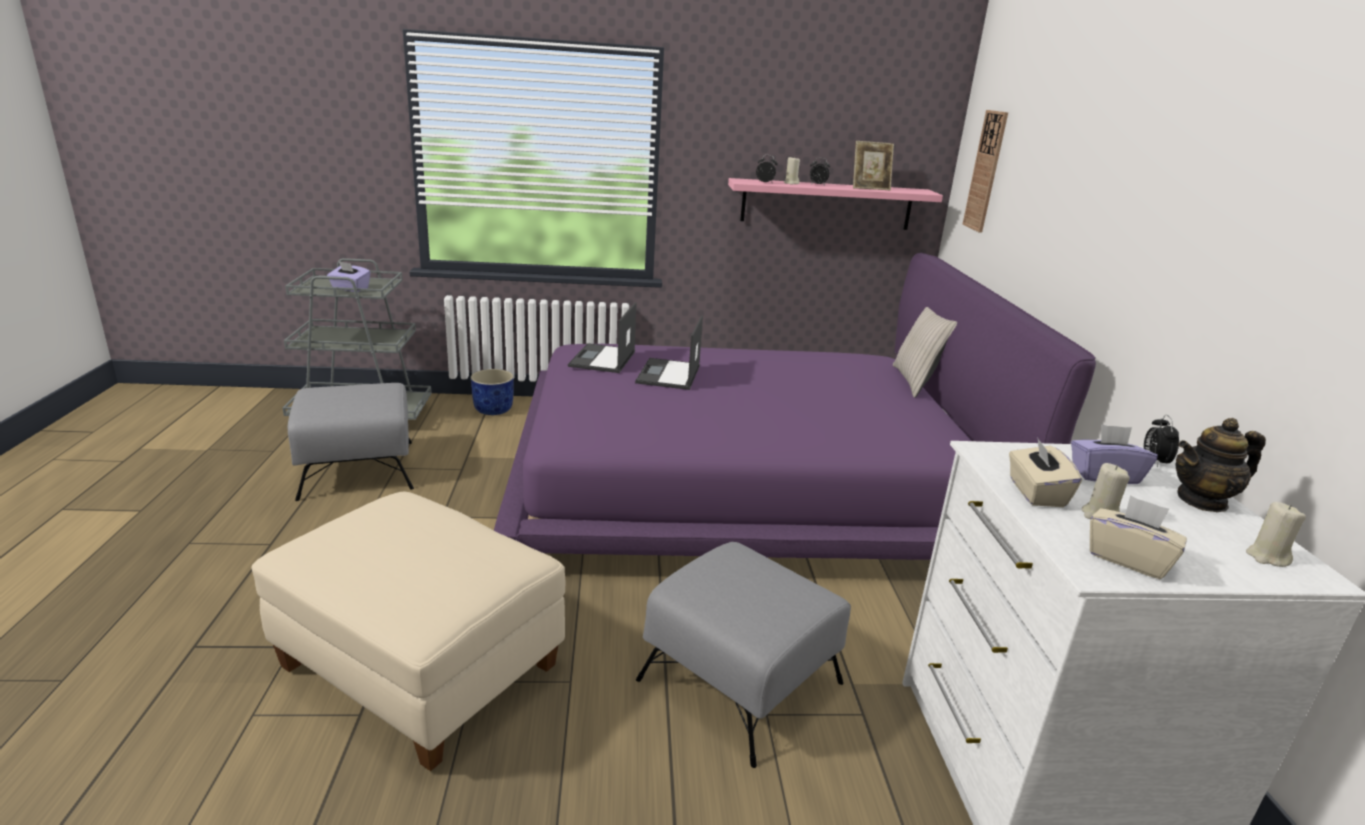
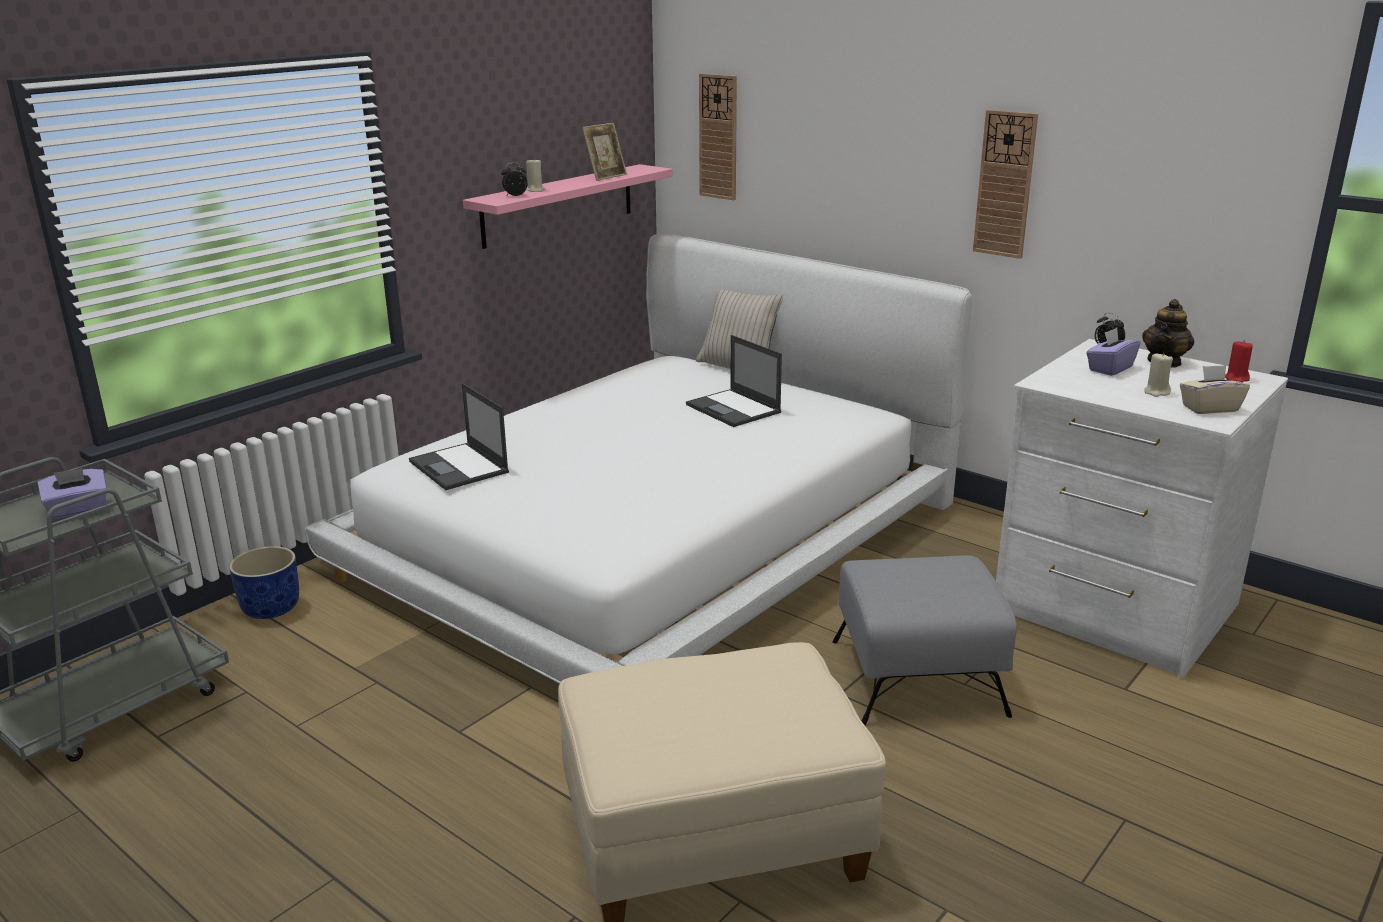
camera: 45 degrees left, 0 degrees up
(359, 469) = (255, 754): grey ottoman -> none
(668, 375) = (556, 452): laptop -> laptop (734, 409)
(746, 479) = (654, 536): purple bed -> white bed
(817, 185) = (559, 185): alarm clock -> none
(1035, 493) = (1113, 394): beige tissue box -> none
(1167, 245) = (1005, 184): none -> wall clock
(1267, 557) = (1236, 379): beige candle -> red candle

